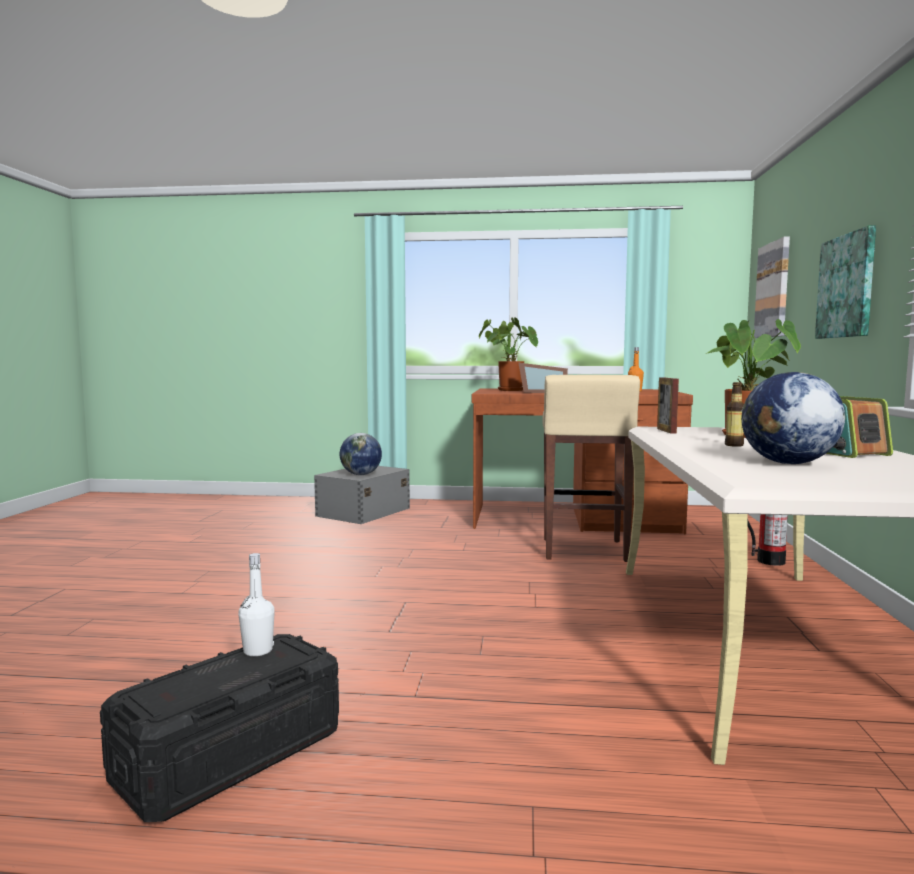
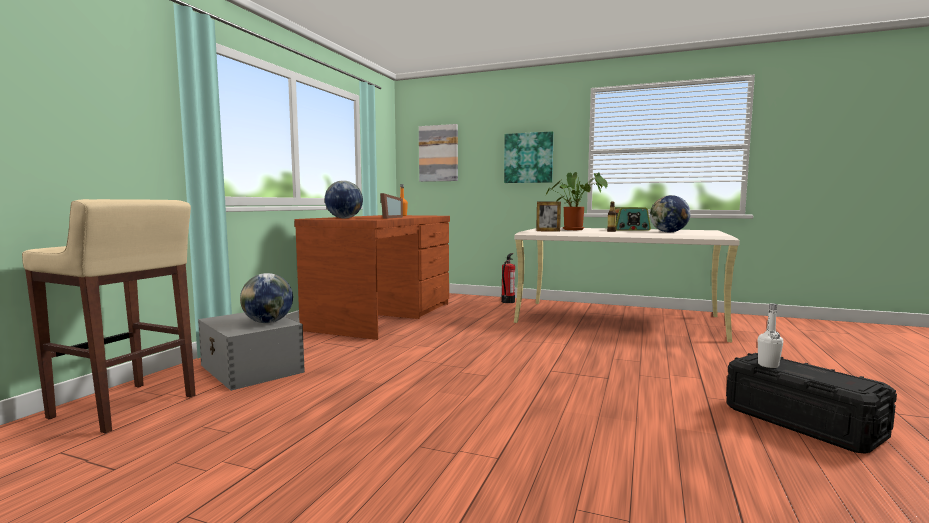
camera: 75 degrees left, 0 degrees up
(507, 390) = (344, 218): potted plant -> globe
(584, 550) = (463, 323): beige stool -> beige stool (125, 407)

